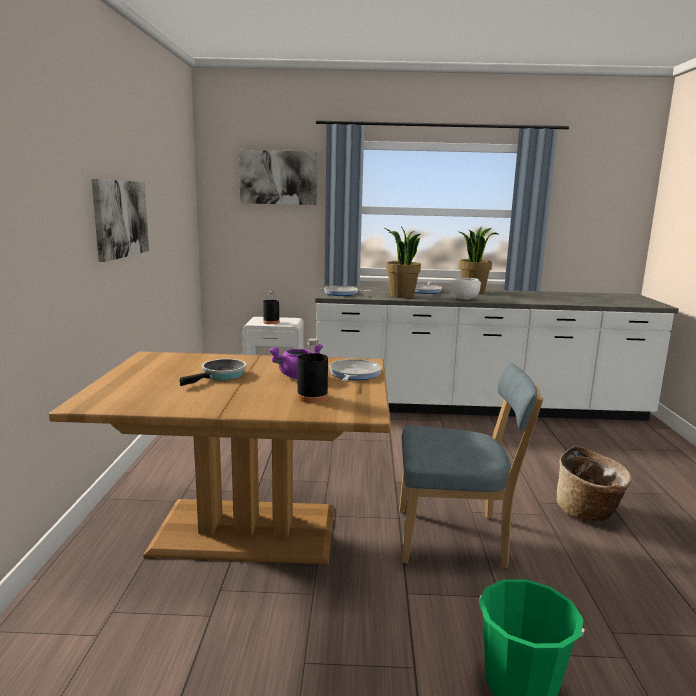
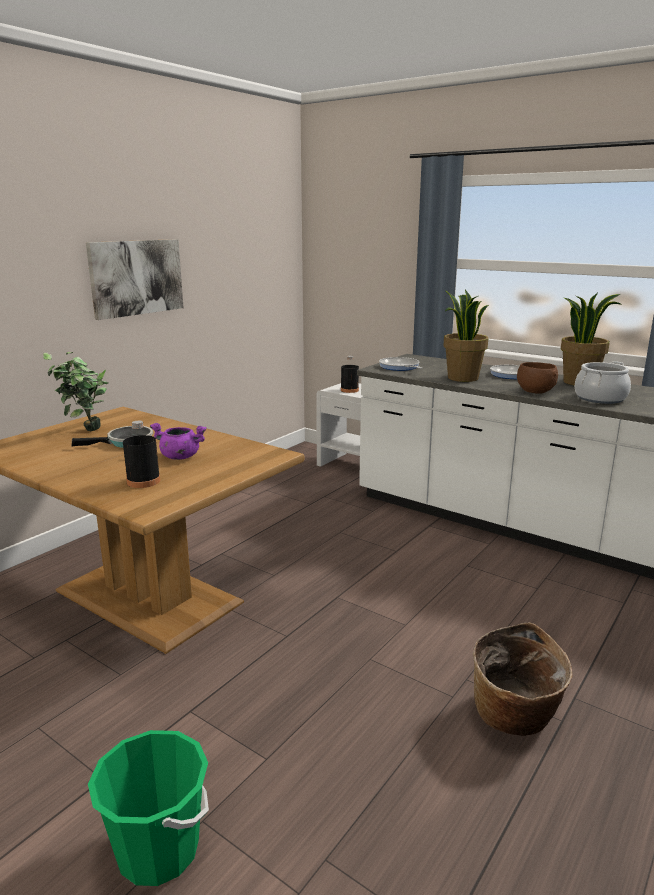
camera: 35 degrees right, 5 degrees up
(156, 375) = (84, 432): none -> potted plant
(278, 177) = (376, 224): picture -> none
(353, 374) = (233, 465): frying pan -> none
(456, 539) = (311, 680): blue chair -> none
(463, 299) = (534, 392): white bowl -> brown bowl
(505, 298) = (600, 398): none -> cooking pot

